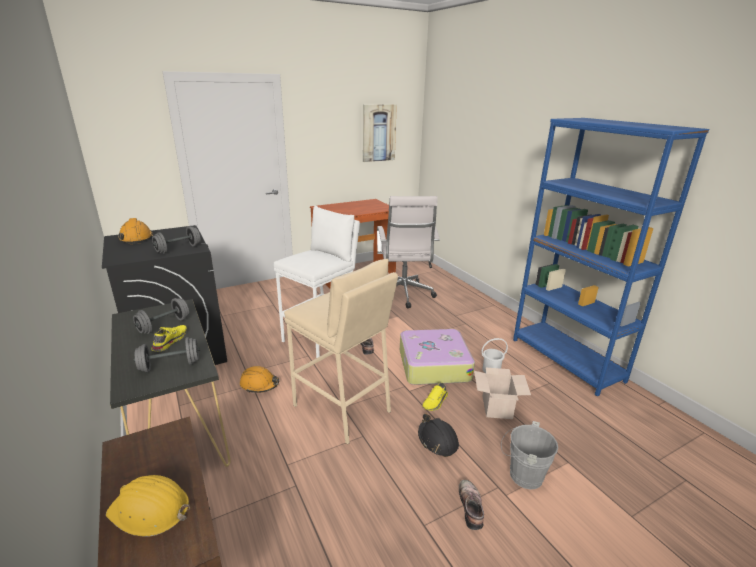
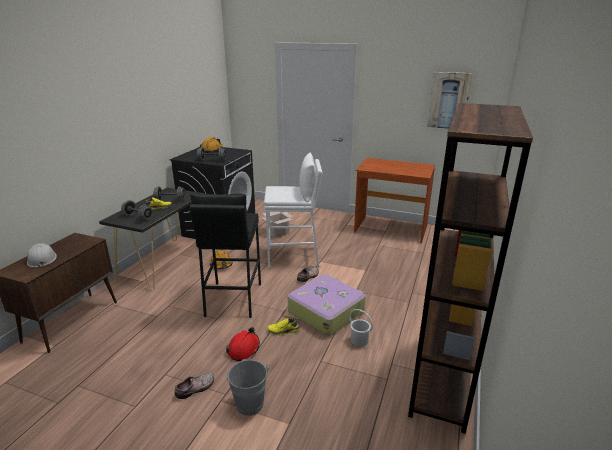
camera: 50 degrees right, 0 degrees up
(150, 510) = (42, 259): yellow hard hat -> white hard hat
(342, 408) = (233, 299): beige stool -> black stool
(404, 295) = (400, 259): white office chair -> none
(437, 440) = (243, 349): black hard hat -> red hard hat
(497, 408) = (313, 362): cardboard box -> cardboard box (277, 233)
(566, 360) = (442, 378): blue bookcase -> brown bookcase

